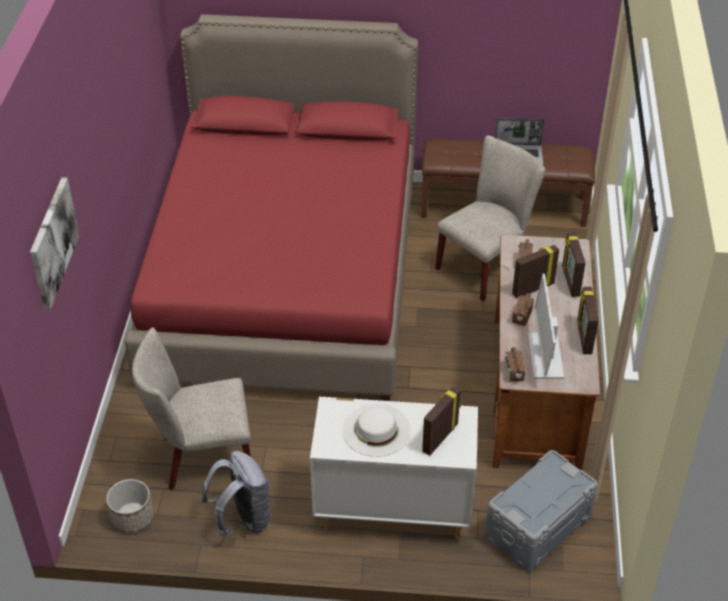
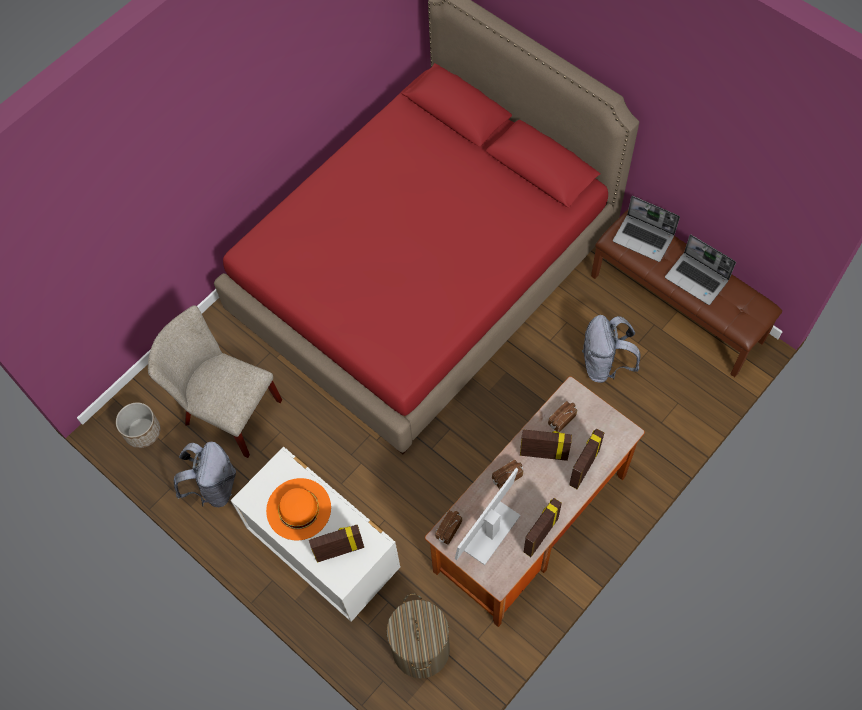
camera: 40 degrees right, 20 degrees up
(52, 242) = (102, 215): picture -> none
(376, 430) = (298, 509): white hat -> orange hat
(456, 150) = (644, 238): none -> laptop
(487, 265) = (604, 364): beige chair -> grey backpack
(536, 526) = (420, 649): grey storage box -> laundry basket

